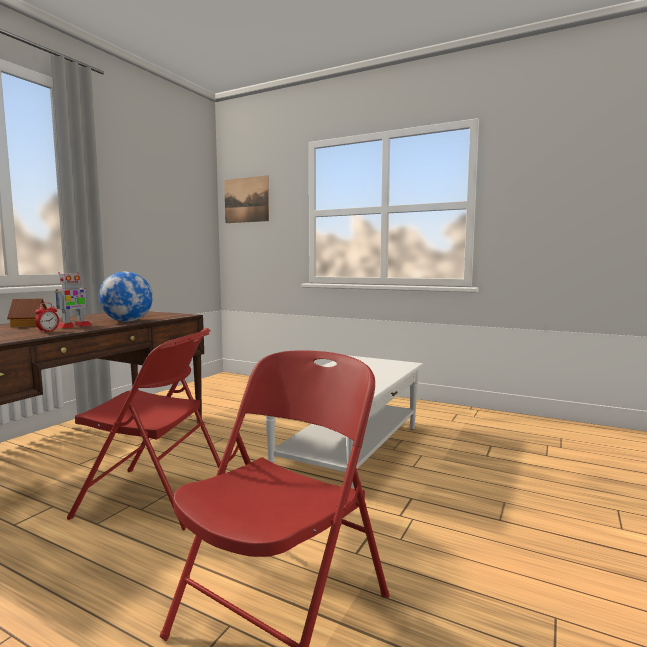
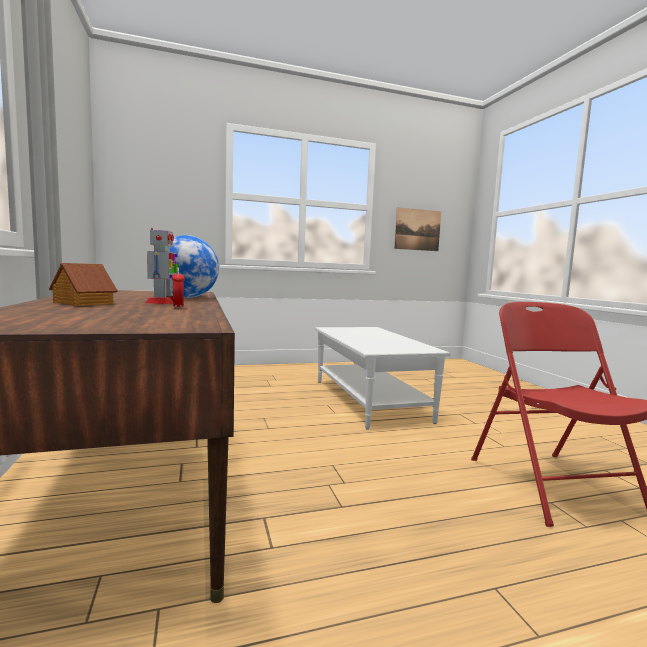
camera: 45 degrees left, 0 degrees up
(154, 496) = (329, 471): red chair -> none
(246, 200) = (141, 167): picture -> picture (417, 229)

